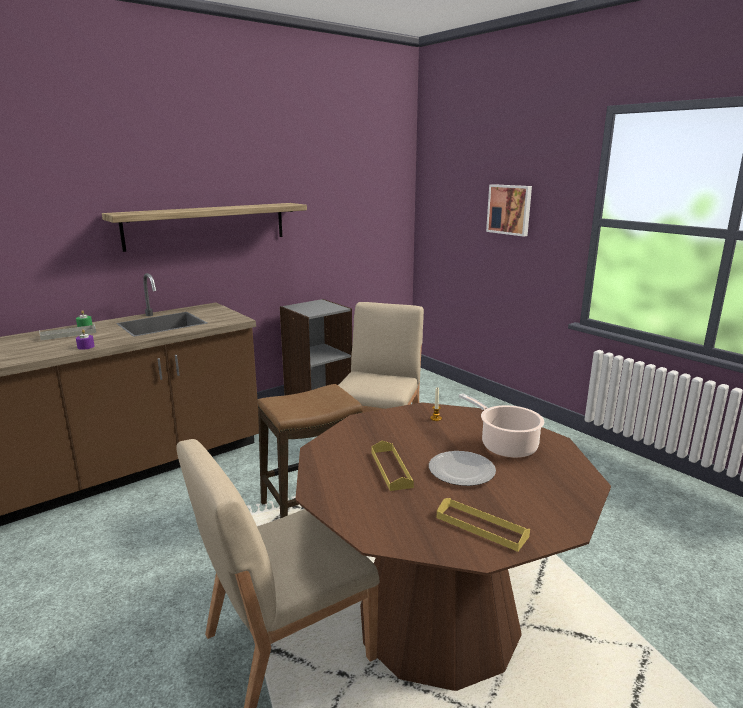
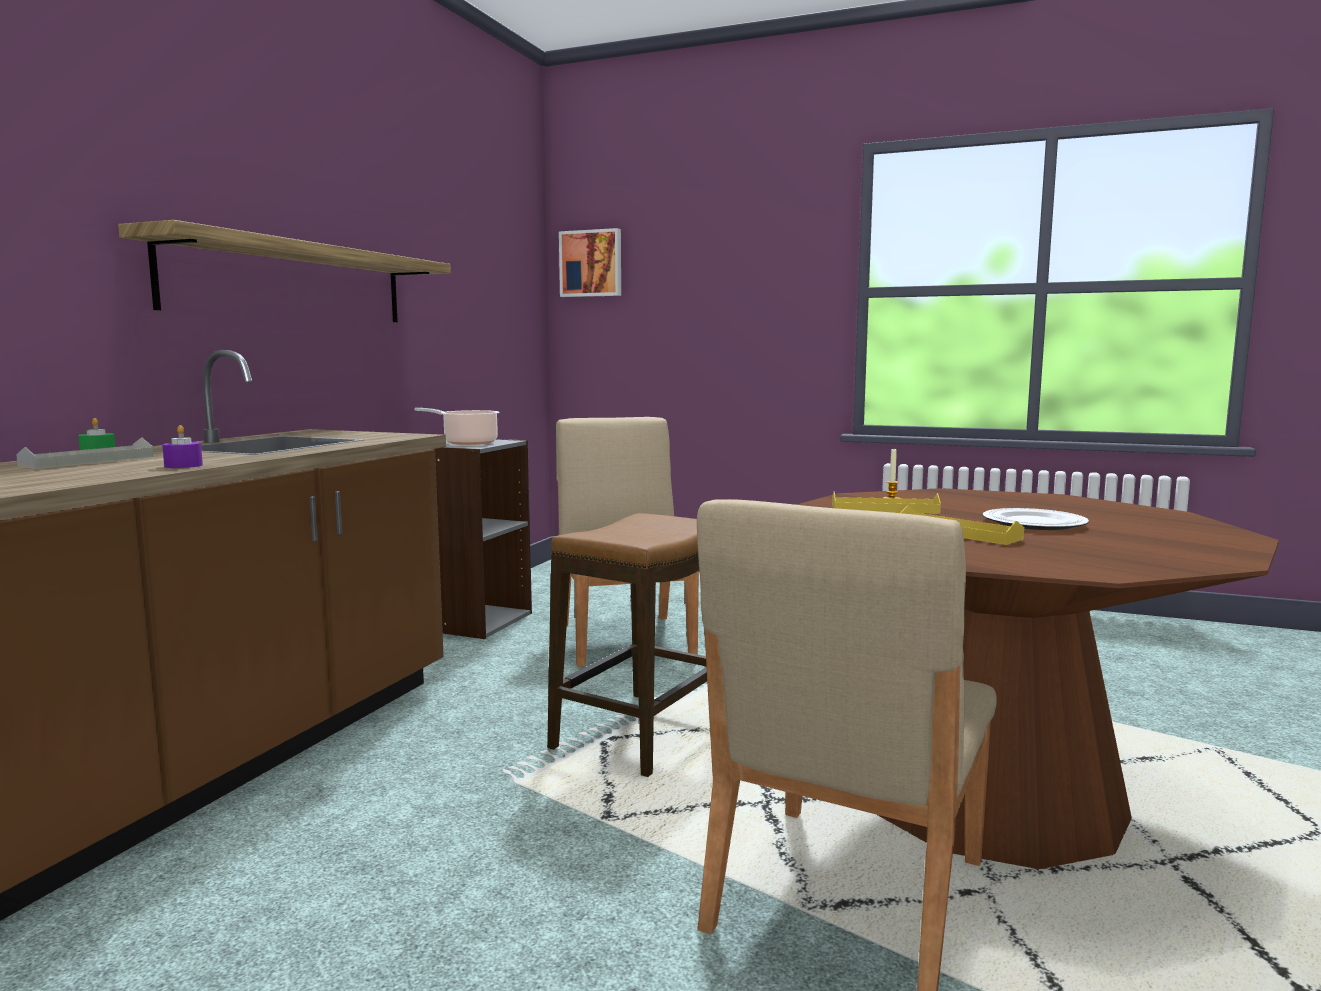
camera: 30 degrees left, 10 degrees down
(481, 527) = (1170, 548): yellow tray -> yellow tray (884, 509)
(505, 445) = (1022, 505): cooking pot -> cooking pot (467, 442)
(510, 209) = (725, 290): picture -> picture (591, 263)

